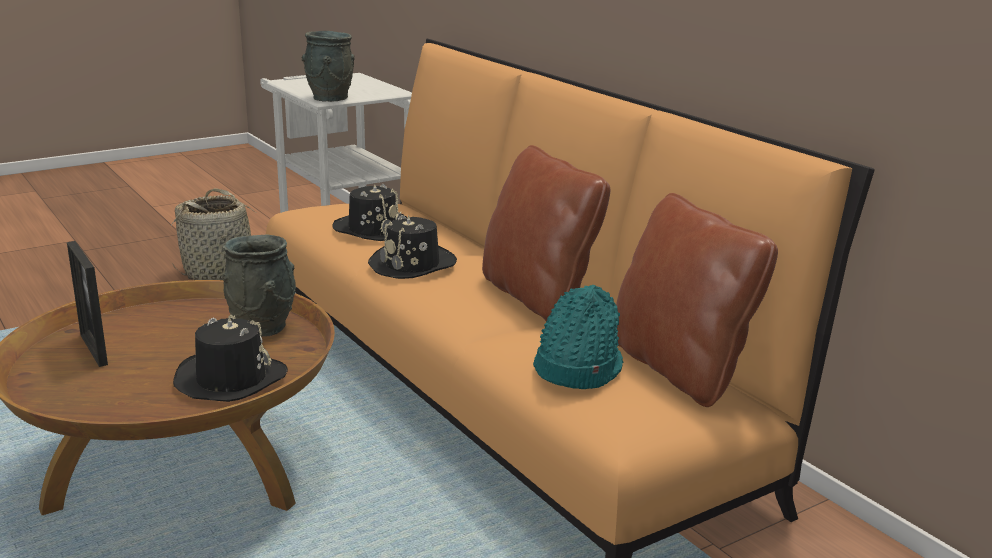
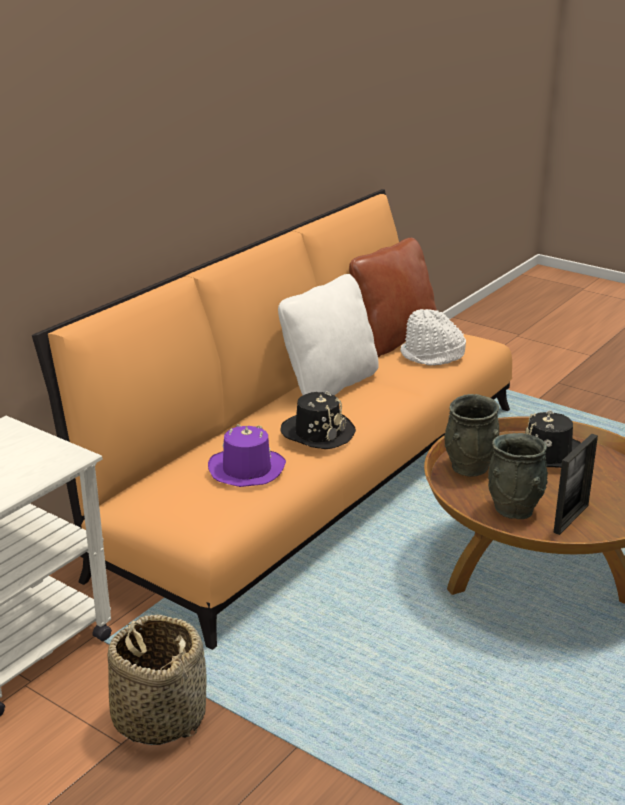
camera: 110 degrees left, 5 degrees up
(330, 98) = (60, 455): grey vase -> grey vase (514, 509)
(373, 229) = (246, 469): black hat -> purple hat
(539, 297) = (329, 385): brown pillow -> white pillow
(576, 368) = (432, 356): turquoise hat -> white hat

